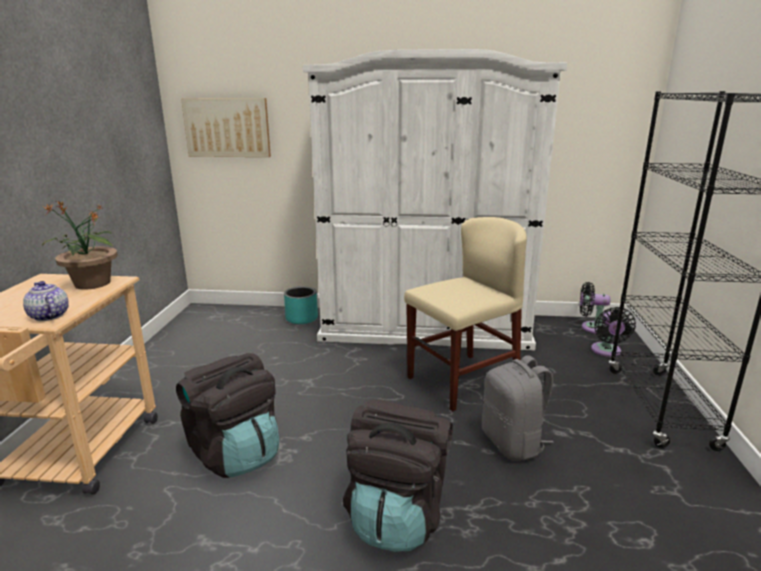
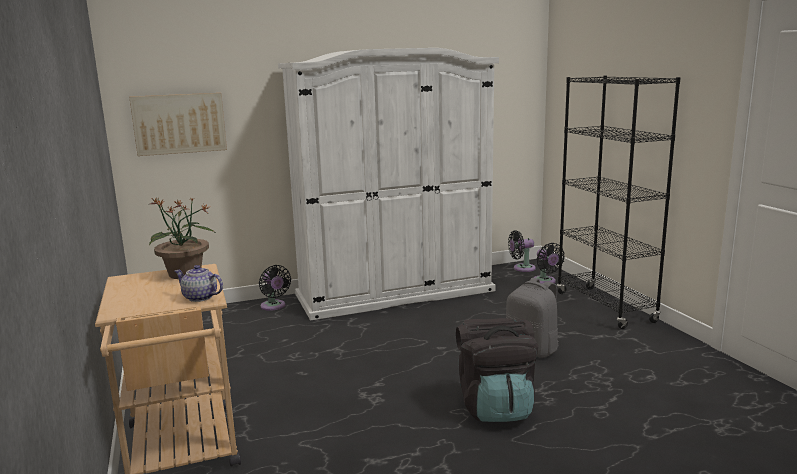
camera: 25 degrees left, 5 degrees down
(235, 453) = (332, 408): black backpack -> none
(302, 318) = (274, 306): turquoise planter -> black fan
(462, 381) = (461, 321): beige chair -> none

